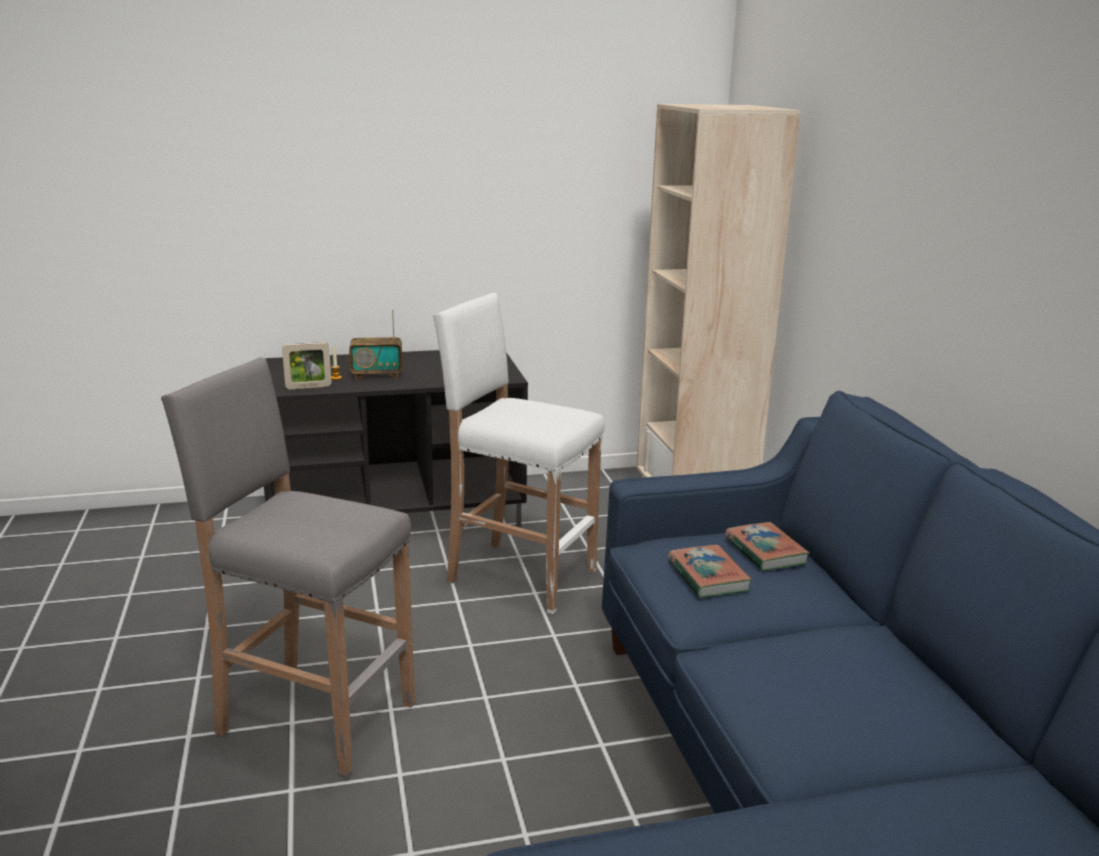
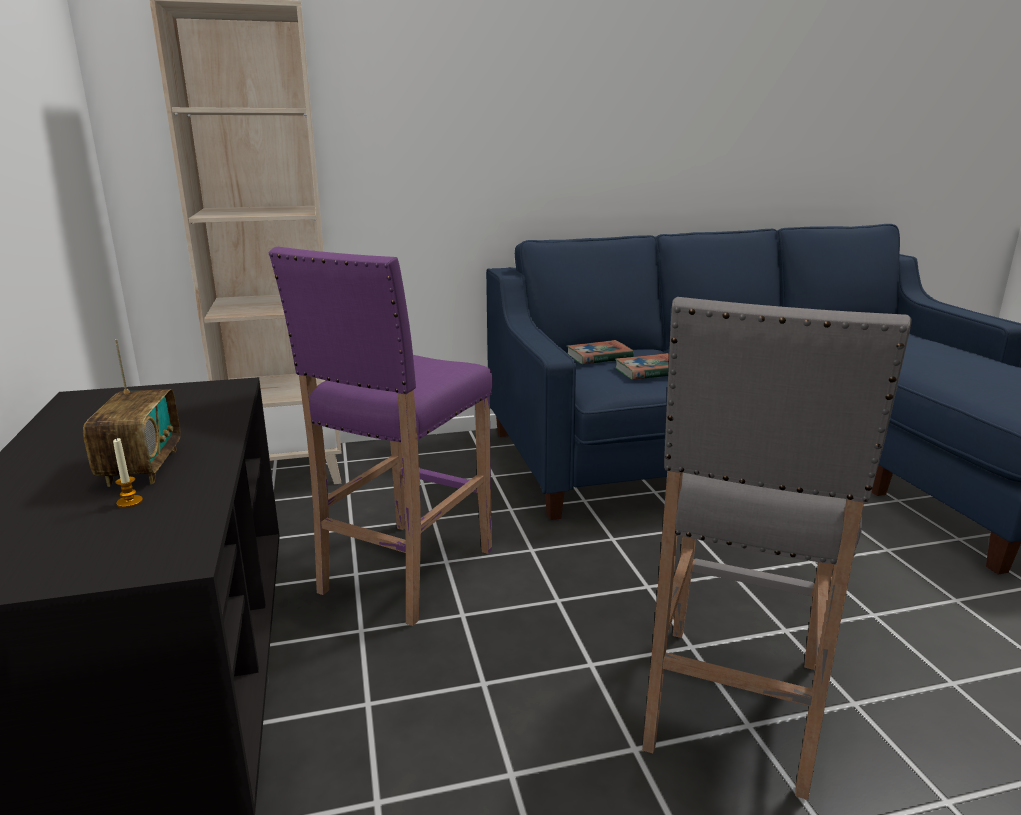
camera: 90 degrees left, 0 degrees up
(308, 387) = (175, 523): picture frame -> none
(519, 575) = (404, 572): white stool -> purple stool

